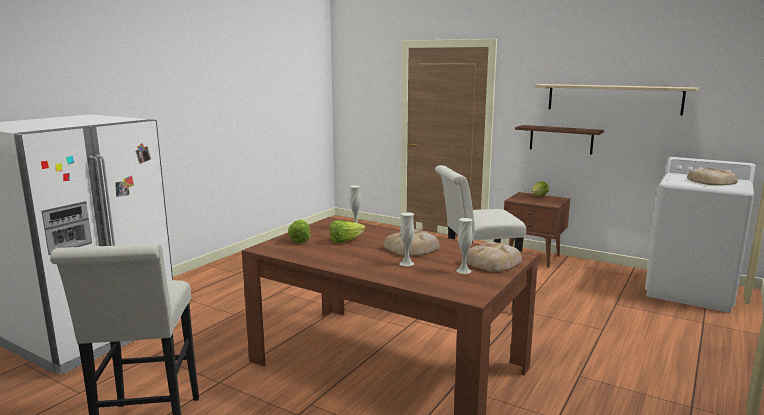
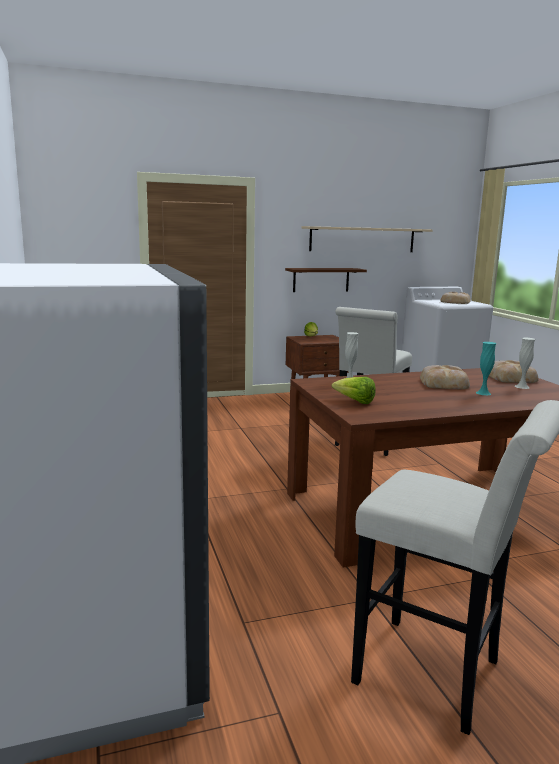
camera: 50 degrees left, 0 degrees up
(345, 241) = (388, 392): lettuce -> none
(406, 263) = (483, 393): white vase -> turquoise vase

